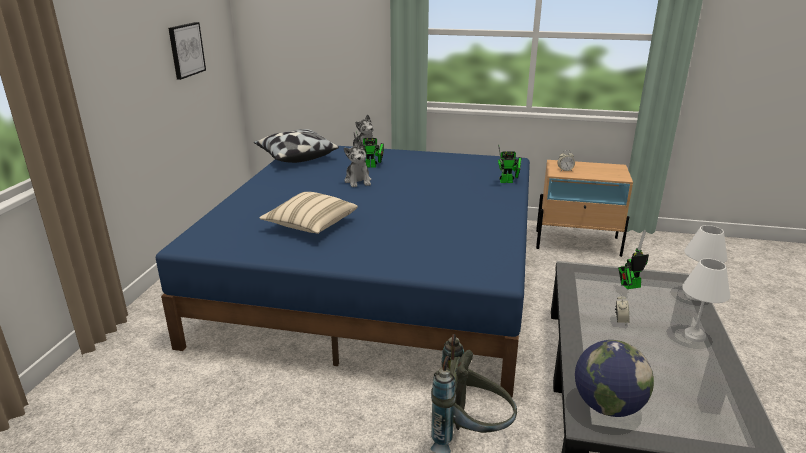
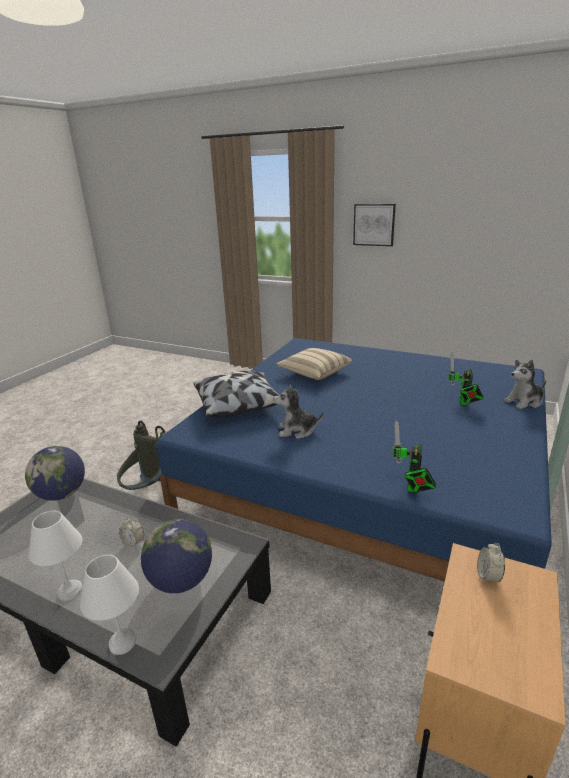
camera: 105 degrees right, 0 degrees up
(186, 50) = (484, 241): picture -> picture (374, 224)
(296, 157) = (487, 368): pillow -> pillow (239, 405)
(358, 181) = (414, 393): plush toy -> plush toy (297, 430)
(629, 286) = (181, 580): toy robot -> globe

